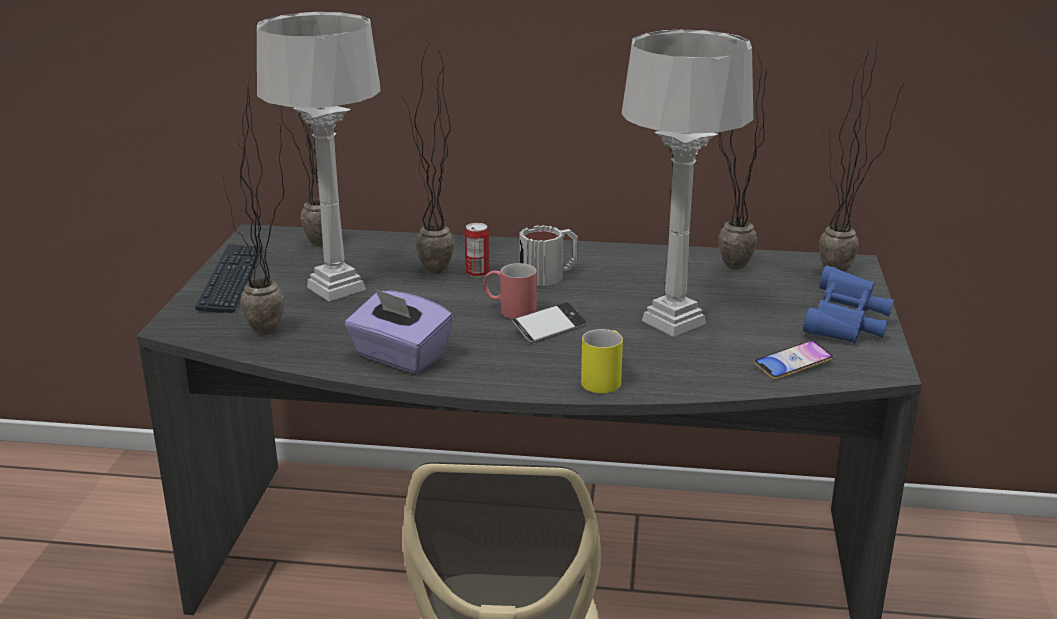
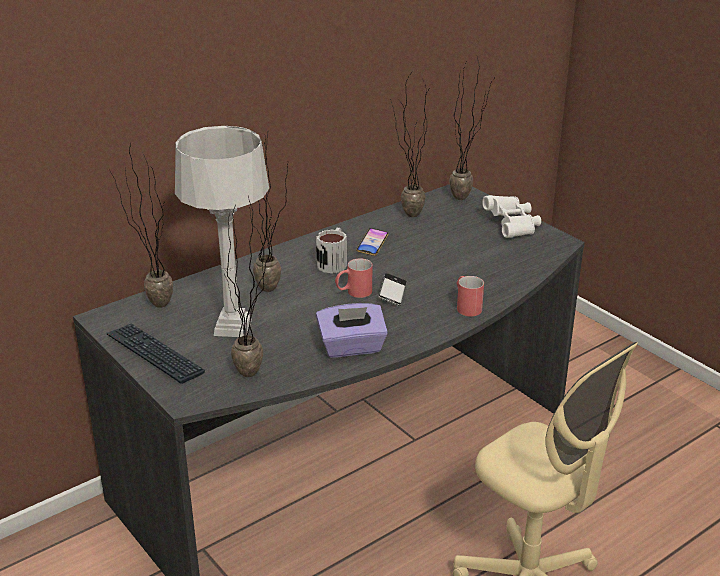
camera: 45 degrees left, 5 degrees up
(477, 273) = (293, 279): can -> none
(605, 378) = (466, 306): yellow mug -> red mug
(674, 322) = (441, 260): grey table lamp -> none
(793, 365) = (526, 258): phone -> phone (372, 244)
(846, 325) = (512, 226): blue binoculars -> white binoculars

